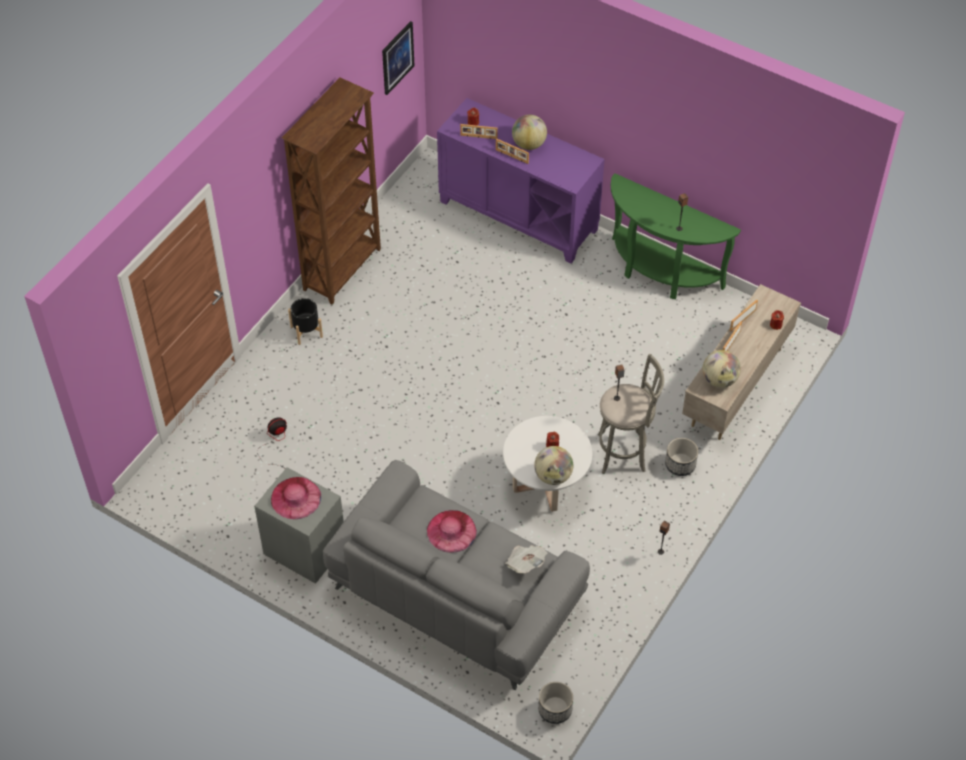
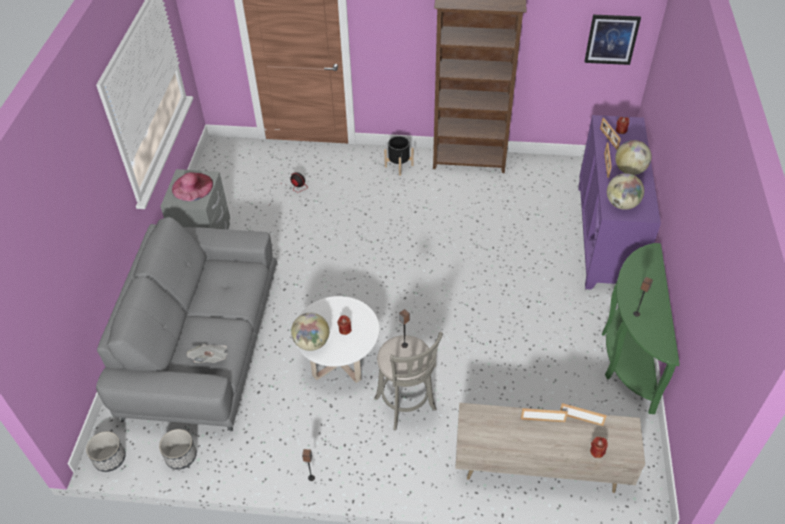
camera: 65 degrees right, 5 degrees down
(451, 531) = (223, 298): pink hat -> none
(680, 464) = (419, 456): planter -> planter (181, 456)
(719, 380) = (491, 426): globe -> globe (621, 204)

